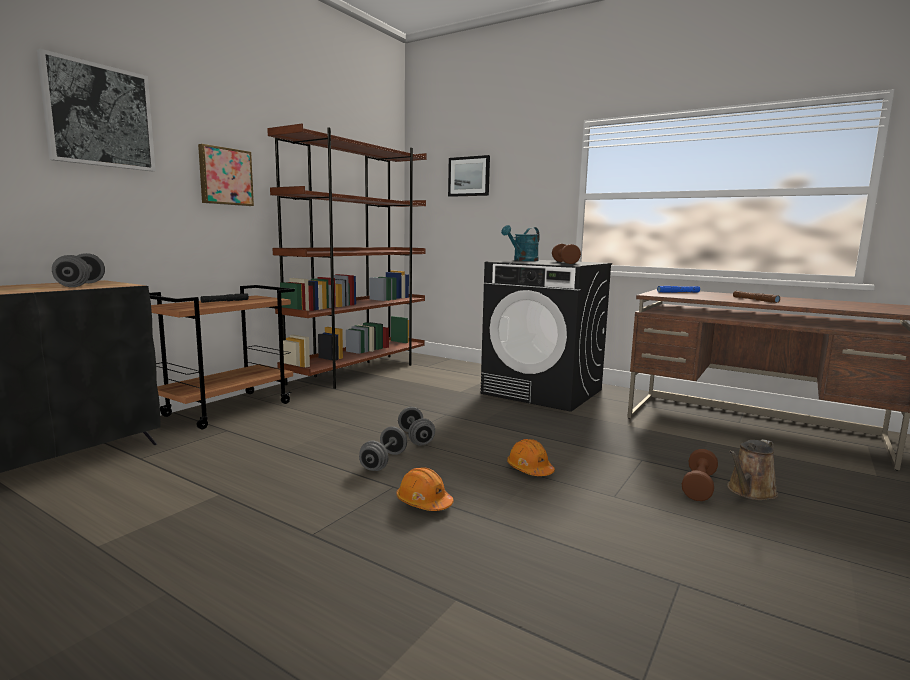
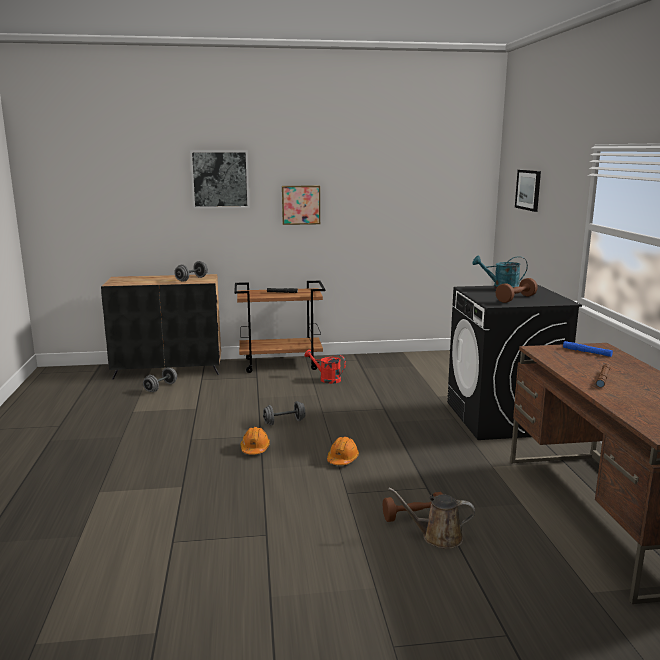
camera: 50 degrees right, 5 degrees up
(323, 408) = (326, 379): none -> red watering can
(359, 372) = (405, 359): brown bookcase -> none
(415, 438) = (330, 416): grey dumbbell -> grey dumbbell (161, 387)

